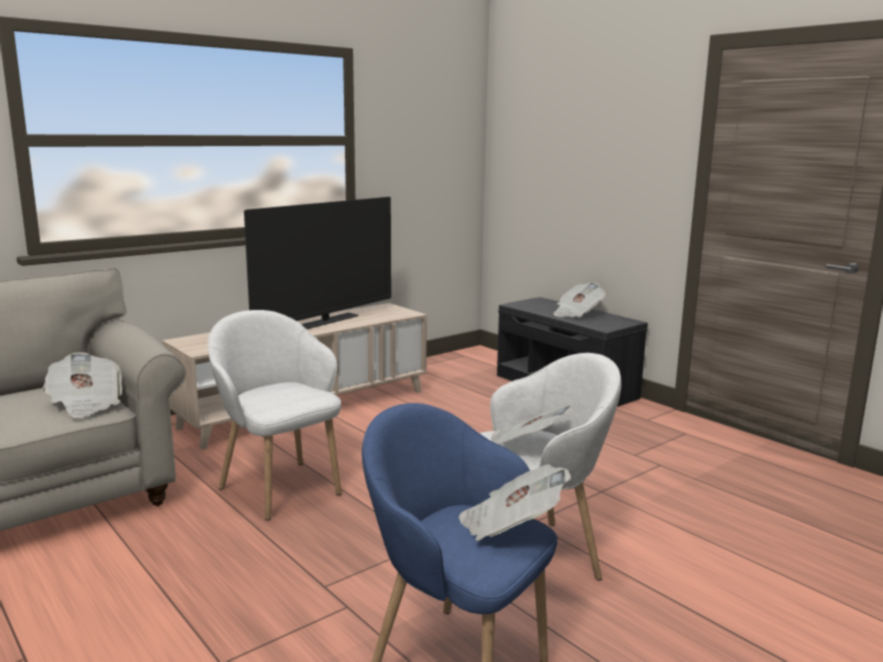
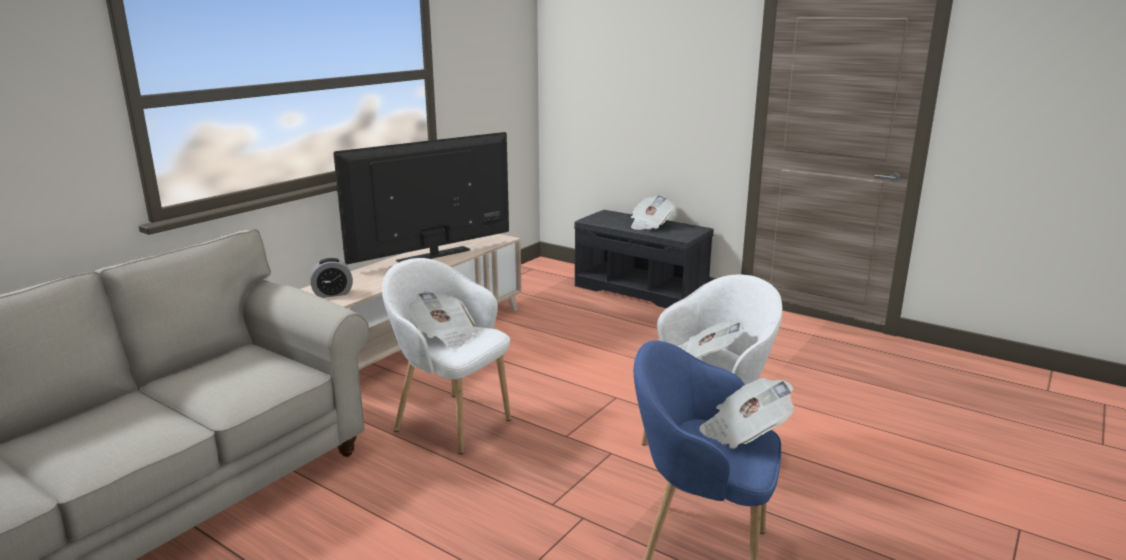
camera: 15 degrees left, 5 degrees up
(86, 404) = (278, 371): newspaper -> newspaper (444, 336)
(199, 345) = (332, 294): none -> alarm clock
(326, 322) = (434, 256): television -> television turned 150 degrees counterclockwise

